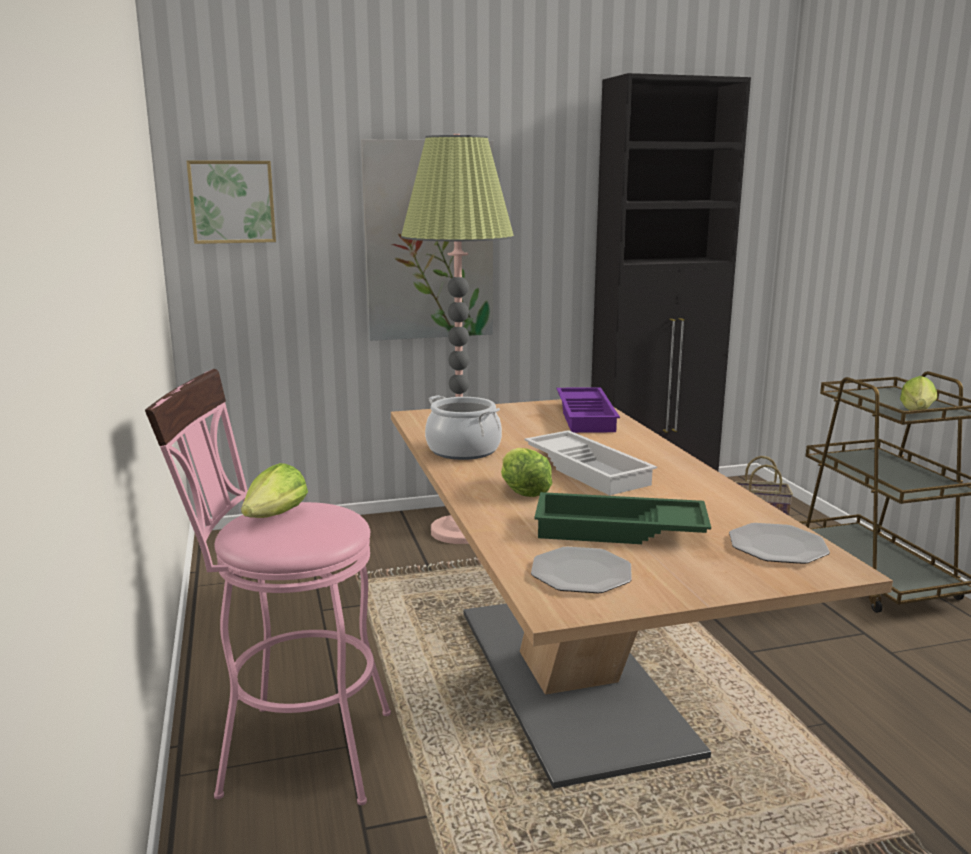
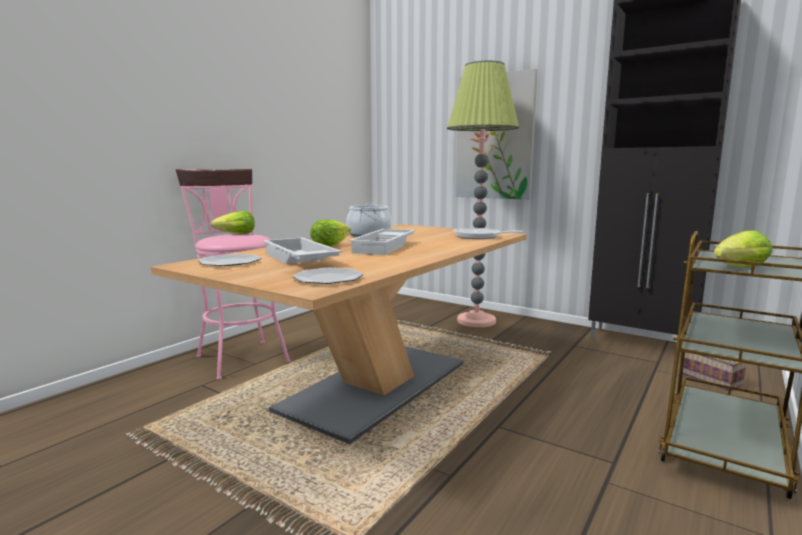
camera: 50 degrees right, 5 degrees down
(232, 202) = (399, 118): picture -> none
(587, 416) = (480, 237): purple tray -> frying pan
(618, 531) = (298, 259): green tray -> white tray

